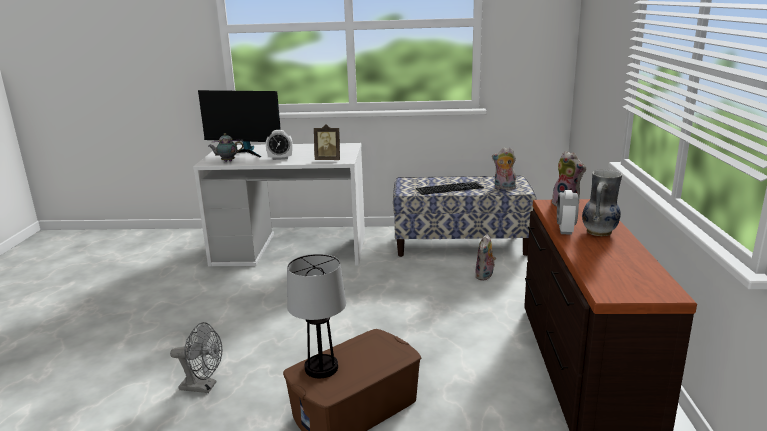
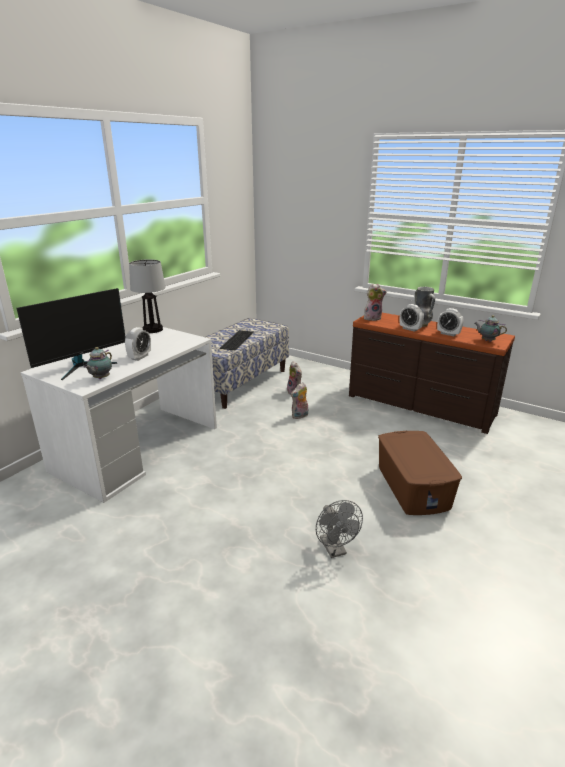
camera: 60 degrees left, 5 degrees up
(203, 386) = (335, 550): grey fan -> grey fan turned 120 degrees clockwise
(321, 368) = (416, 467): table lamp -> table lamp (153, 329)
(328, 160) = (183, 343): picture frame -> none
(504, 188) = (263, 328): plush toy -> plush toy (300, 416)
(592, 254) = (448, 334): none -> alarm clock
(615, 284) = (487, 340): none -> teapot

